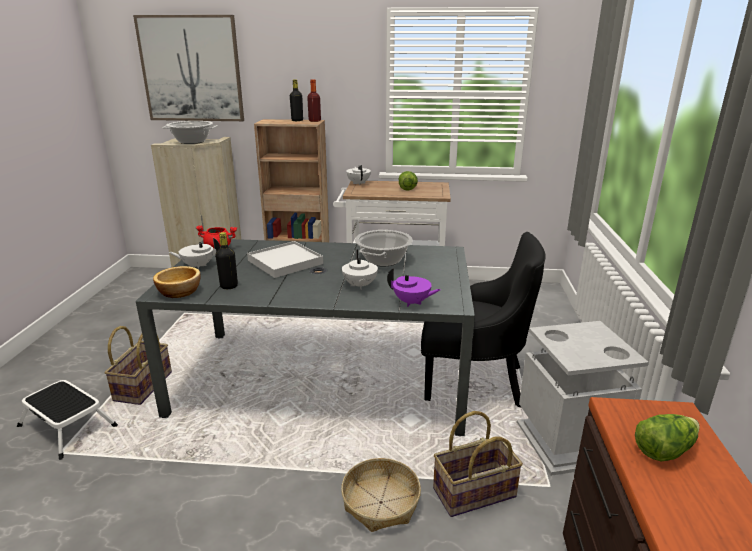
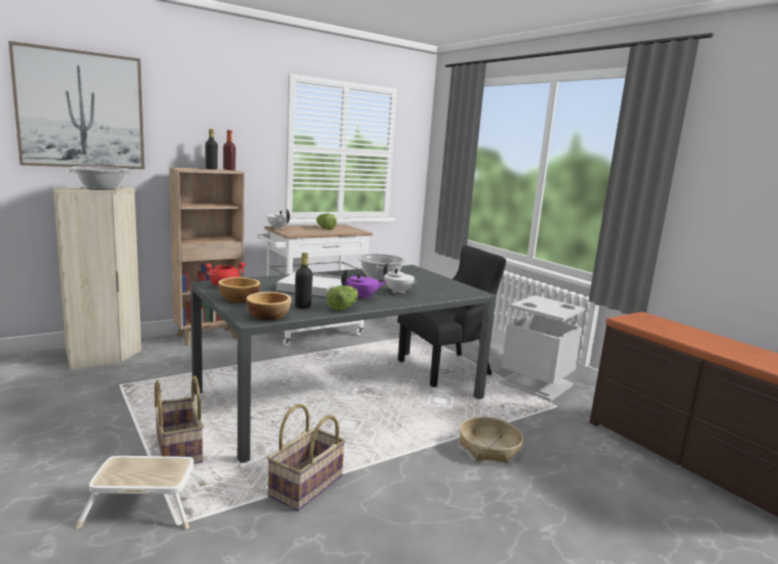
camera: 40 degrees left, 10 degrees down
(67, 426) = (144, 505): black step ladder -> beige step ladder
(197, 266) = (238, 299): white teapot -> bowl
(412, 302) = (450, 295): purple teapot -> purple teapot (362, 297)
(474, 493) = (529, 423): basket -> basket (307, 486)
(664, 449) = (664, 328): lettuce -> lettuce (343, 307)

